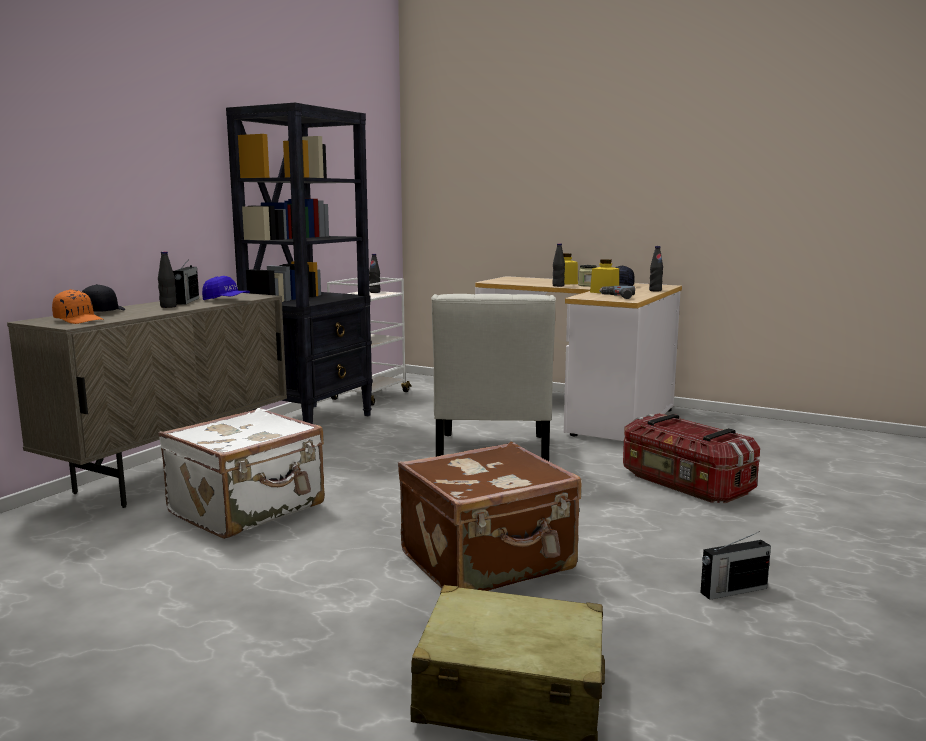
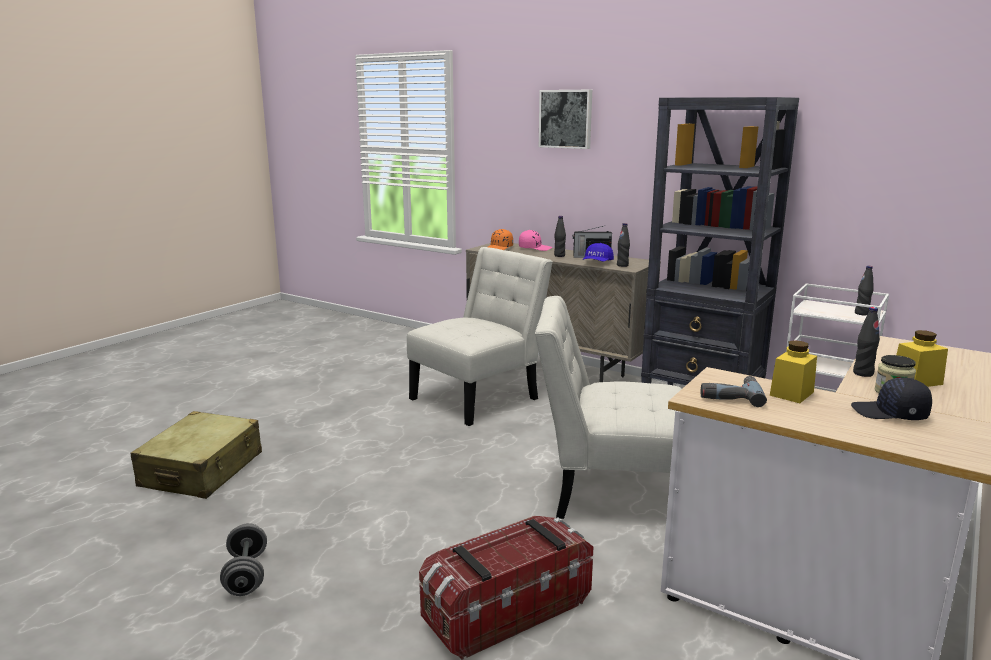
camera: 95 degrees right, 5 degrees up
(89, 119) = (566, 119): none -> picture
(102, 312) = (534, 248): black cap -> pink cap
(249, 509) = (479, 397): white suitcase -> white chair
(489, 562) = (356, 473): brown suitcase -> none
(655, 290) = (849, 433): black bottle -> black bottle (622, 265)
(732, 590) = (246, 575): radio -> grey dumbbell

